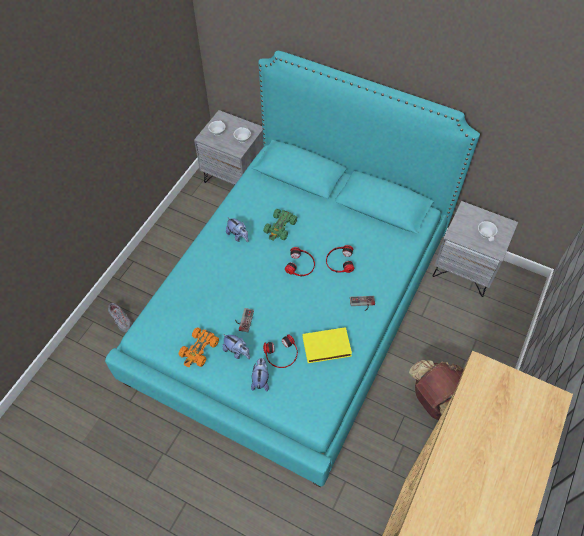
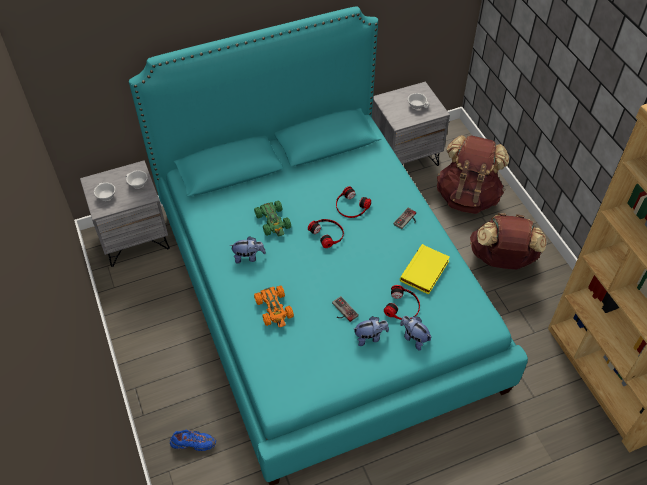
camera: 50 degrees left, 5 degrees down
(121, 320) = (193, 443): grey shoe -> blue shoe
(199, 350) = (341, 364): orange toy car -> orange toy car (274, 309)
(474, 337) = (467, 196): none -> brown backpack

